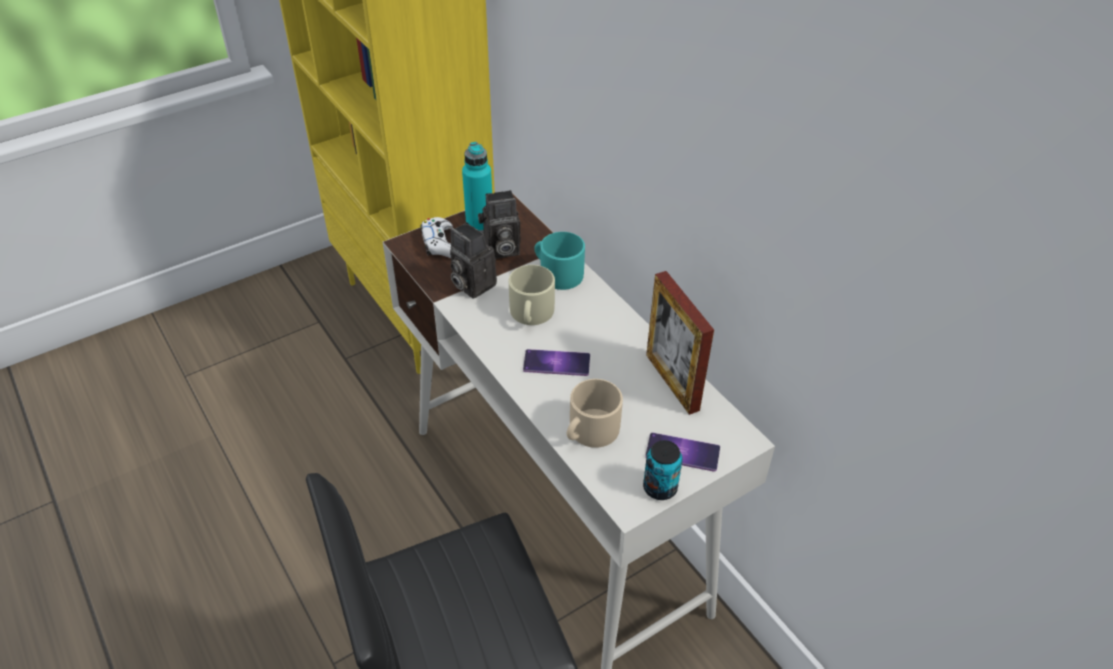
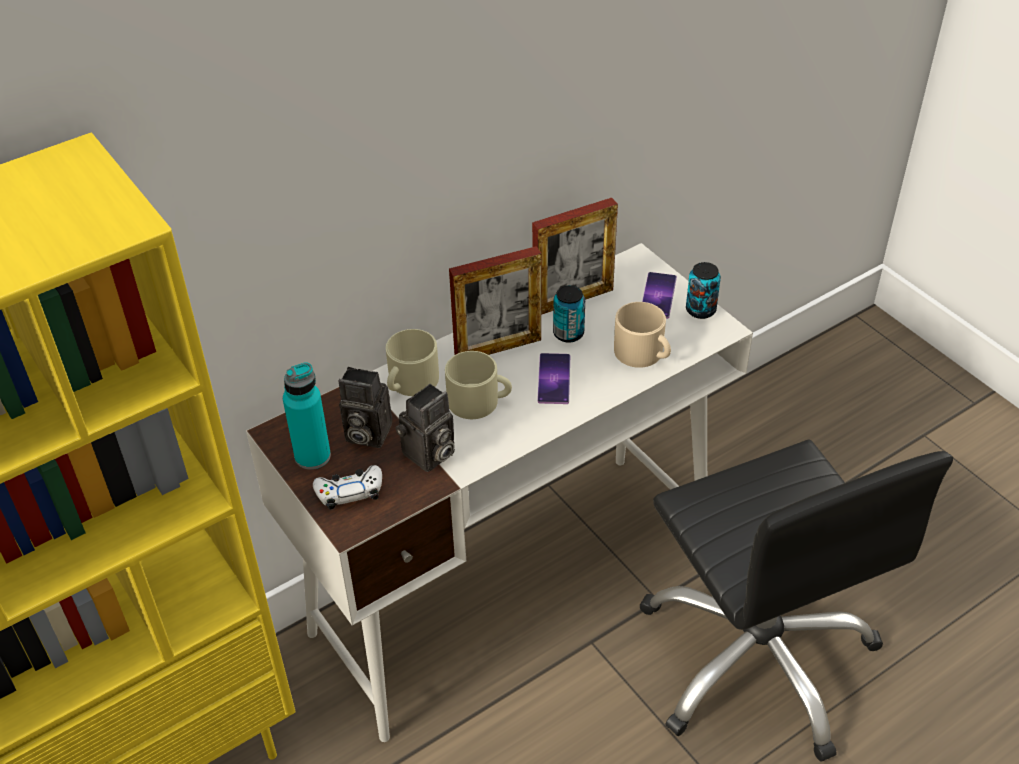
camera: 90 degrees left, 0 degrees up
(500, 250) = (365, 433): camera -> camera turned 120 degrees clockwise
(557, 273) = (410, 382): turquoise mug -> beige mug
(600, 326) = (498, 347): none -> picture frame
(620, 376) = (568, 333): none -> can

